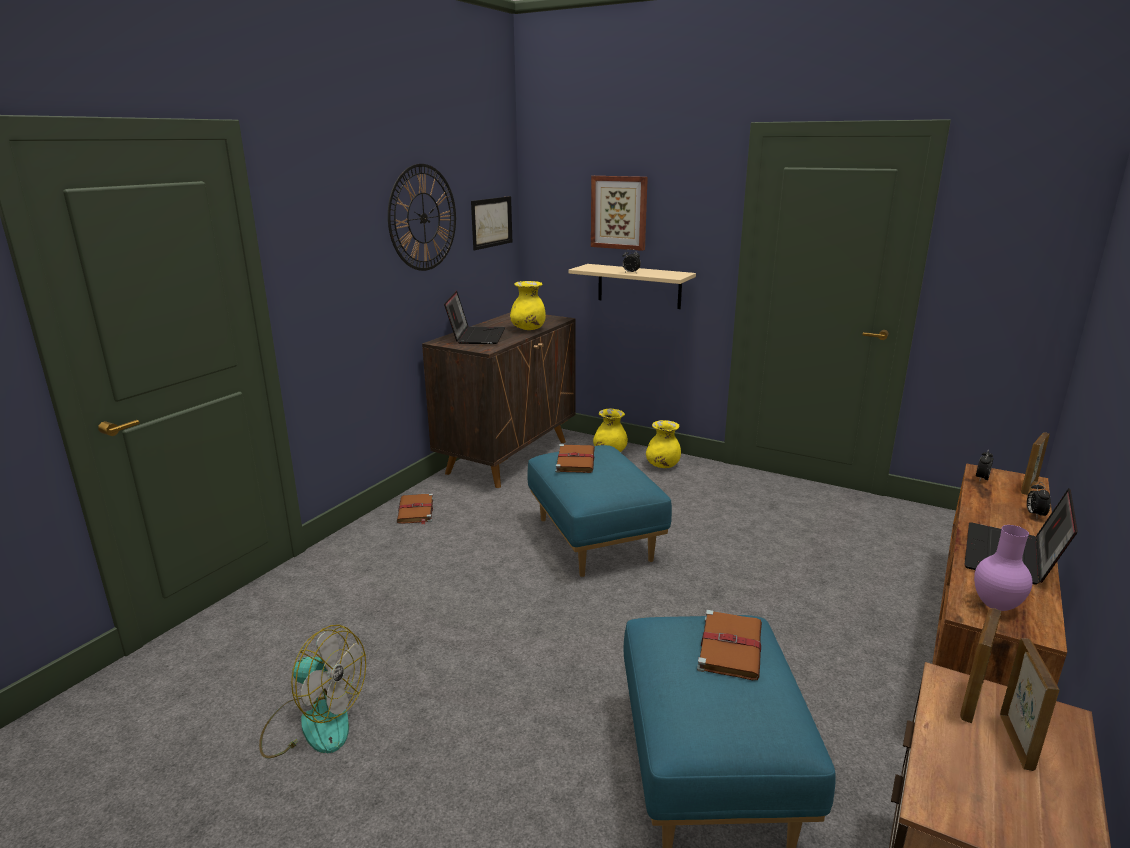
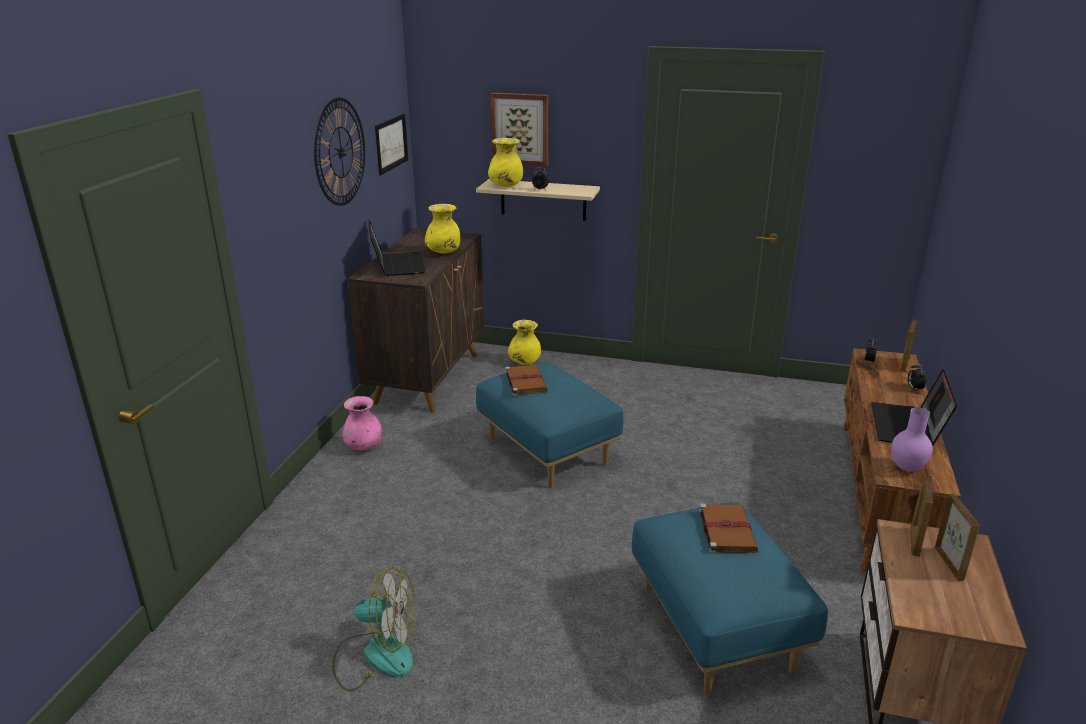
camera: 15 degrees left, 5 degrees up
(416, 511) = (364, 446): brown book -> pink vase
(662, 466) = (579, 370): yellow vase -> yellow vase (506, 186)

